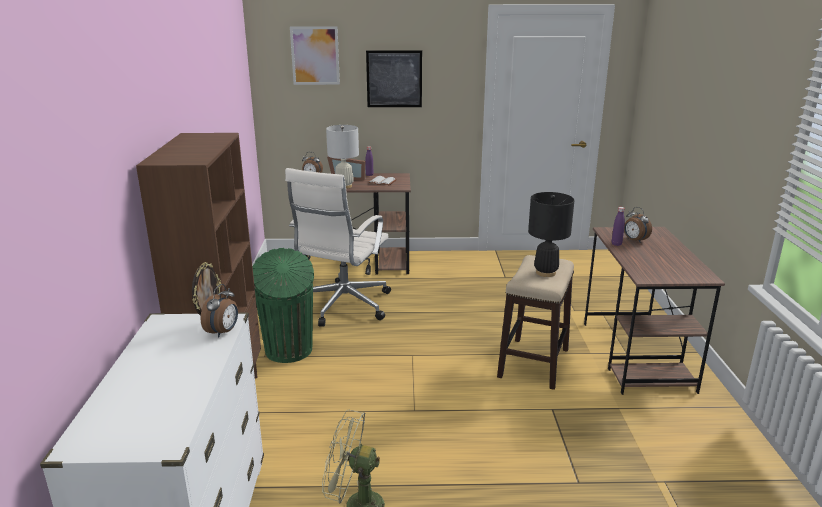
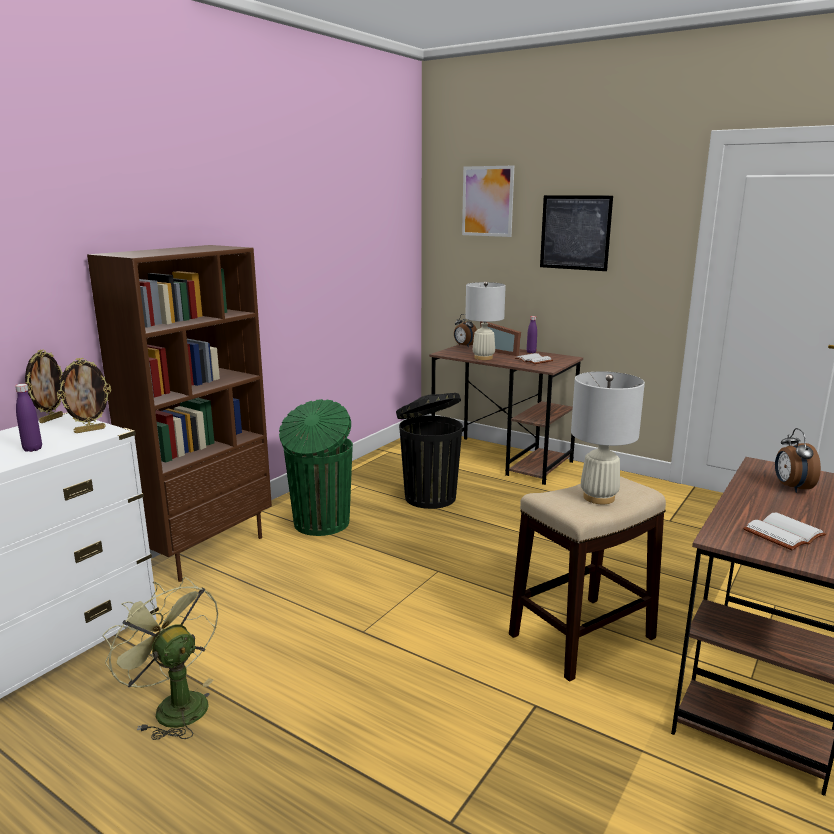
camera: 35 degrees right, 5 degrees down
(150, 324) = (51, 419): none -> picture frame
(223, 332) = (81, 440): alarm clock -> none
(343, 306) = (429, 497): white office chair -> black trash can
(545, 273) = (598, 497): black table lamp -> white table lamp
(616, 244) = (748, 484): purple bottle -> purple bottle (32, 449)
(664, 267) = (785, 535): none -> white book

